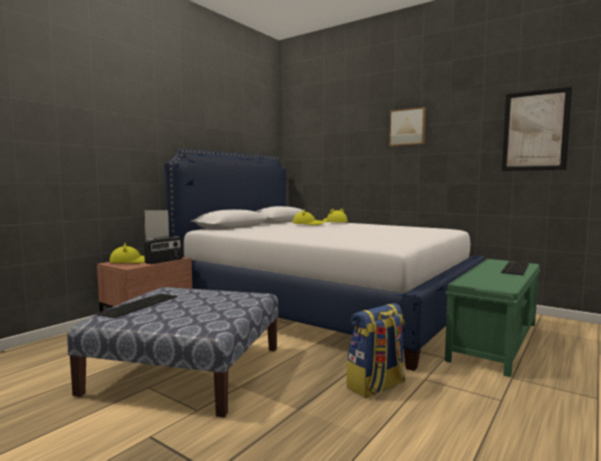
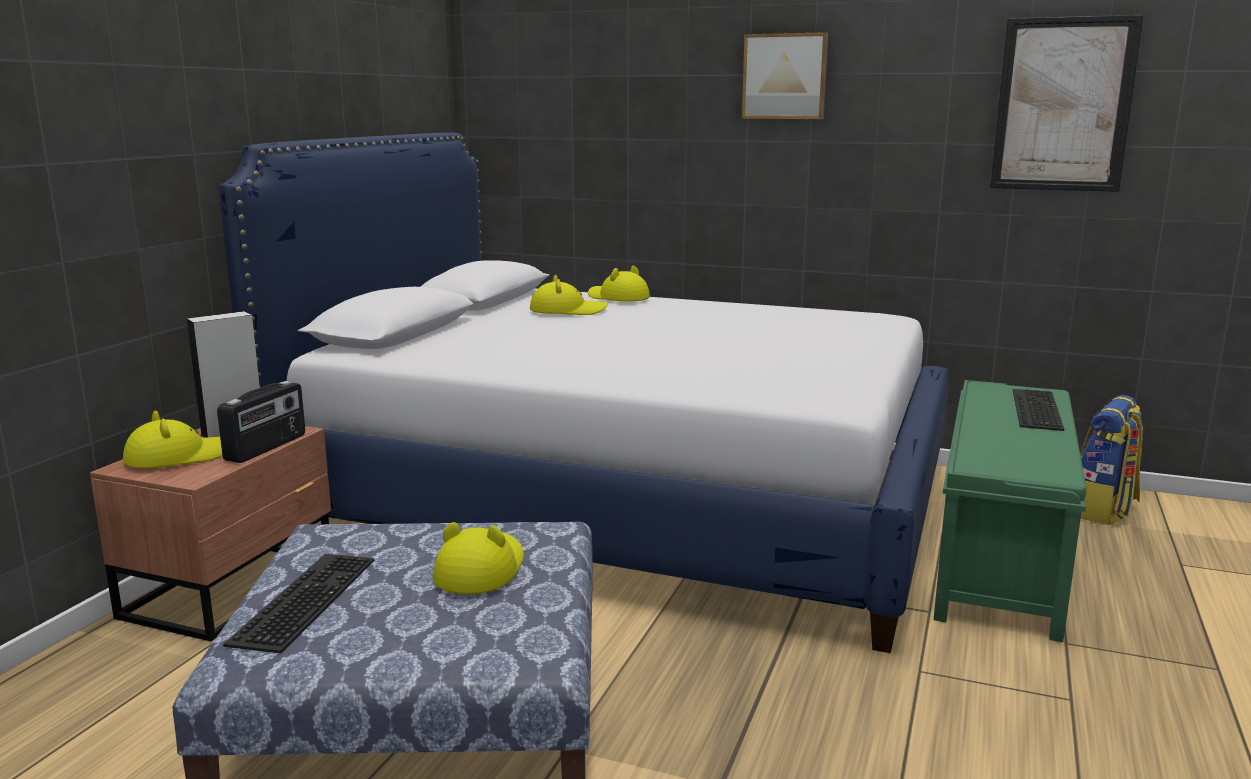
camera: 15 degrees left, 10 degrees up
(215, 303) = (480, 569): none -> yellow hat
(376, 386) = (840, 703): backpack -> backpack (1102, 510)

